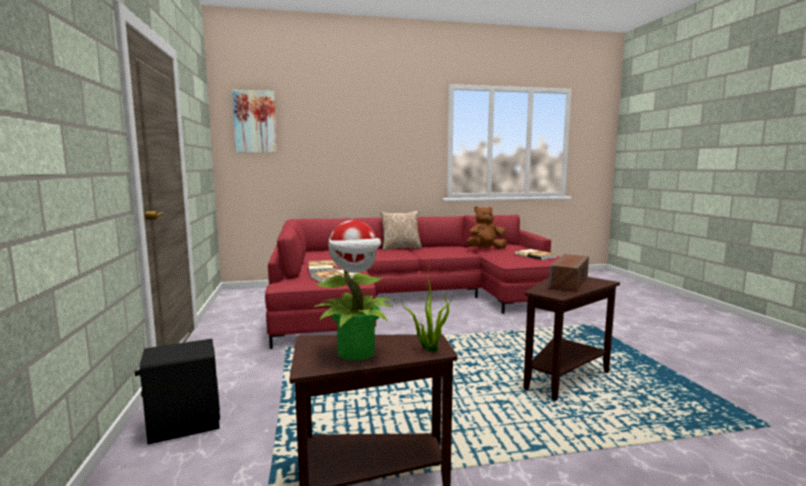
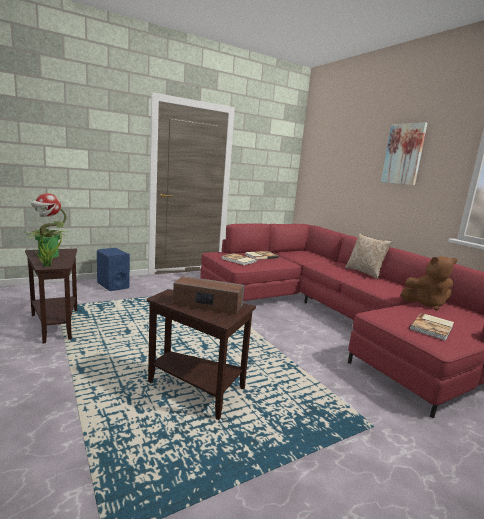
camera: 70 degrees right, 5 degrees up
(184, 425) = (113, 285): black speaker -> blue speaker
(255, 122) = (320, 149): picture -> picture (403, 154)
(485, 249) = (426, 304): brown plush toy -> brown plush toy turned 120 degrees clockwise

